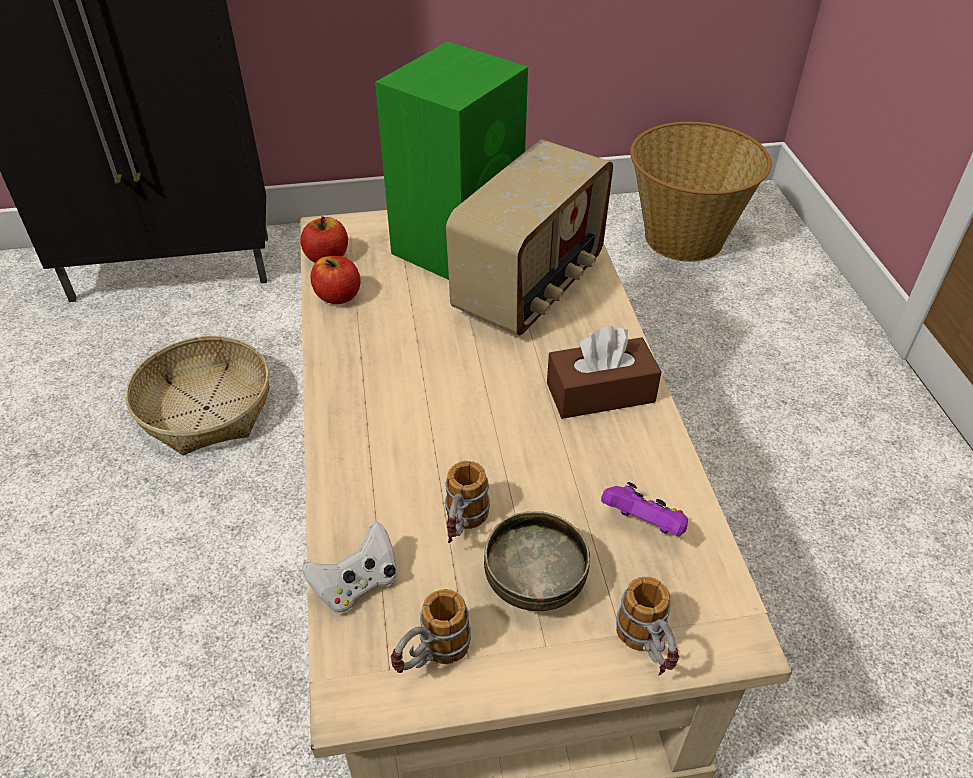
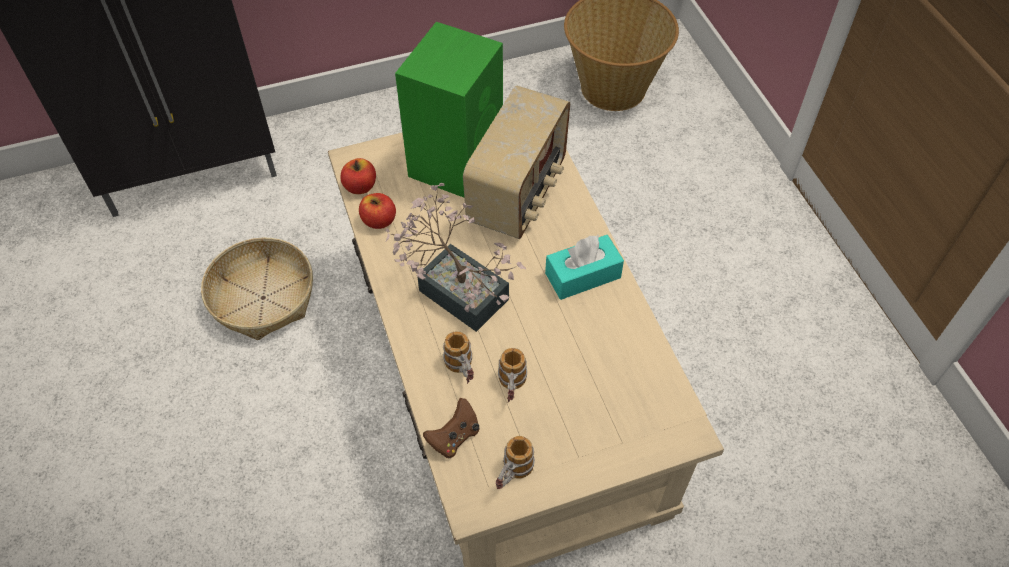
camera: 10 degrees left, 10 degrees up
(357, 584) = (454, 437): white game controller -> brown game controller
(417, 386) = (456, 288): none -> potted plant
(533, 582) = (563, 418): bowl -> none
(600, 392) = (583, 275): brown tissue box -> turquoise tissue box
(643, 525) = (625, 369): purple game controller -> none
(647, 650) = (639, 450): mug -> mug (462, 371)

